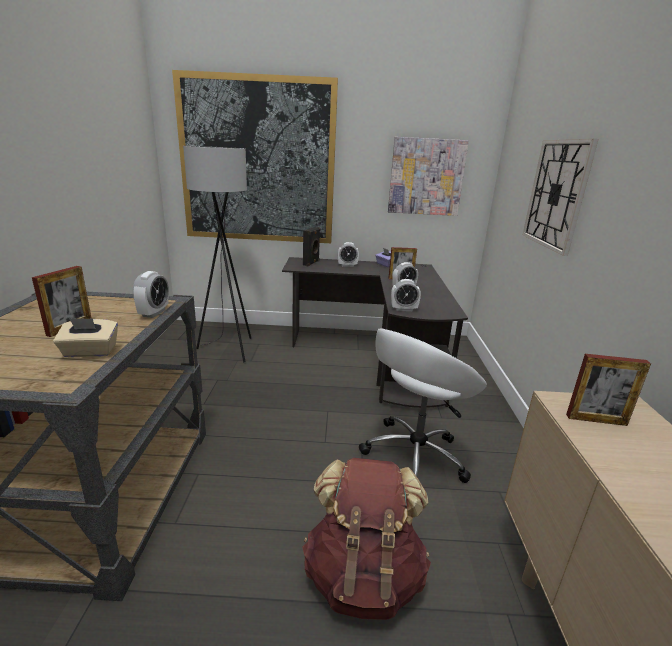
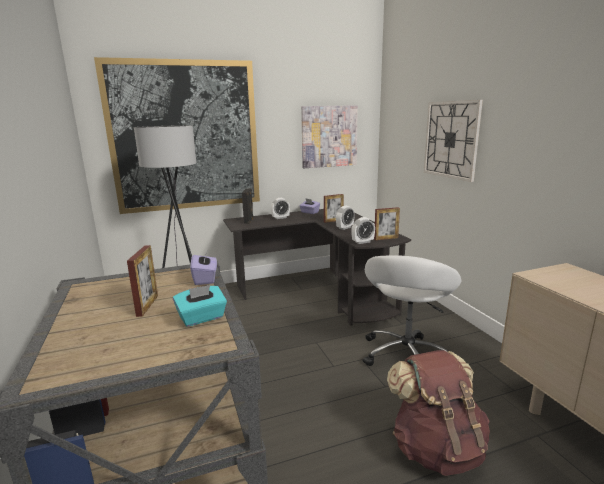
camera: 20 degrees left, 5 degrees down
(90, 352) = (202, 318): beige tissue box -> turquoise tissue box
(154, 313) = (205, 278): alarm clock -> purple tissue box
(596, 420) = (562, 280): picture frame -> picture frame (386, 238)

